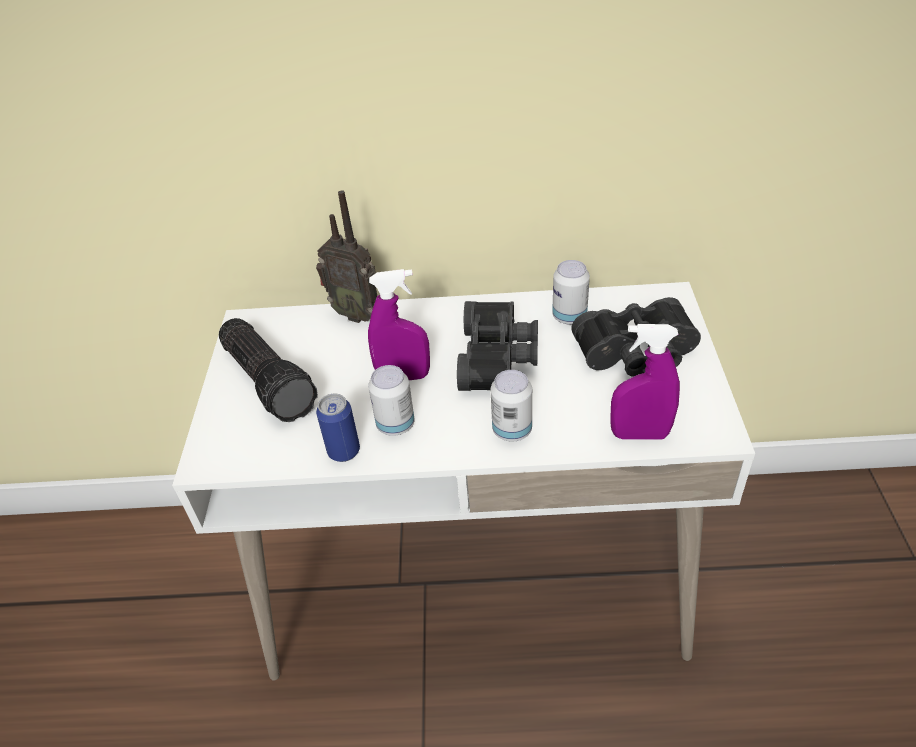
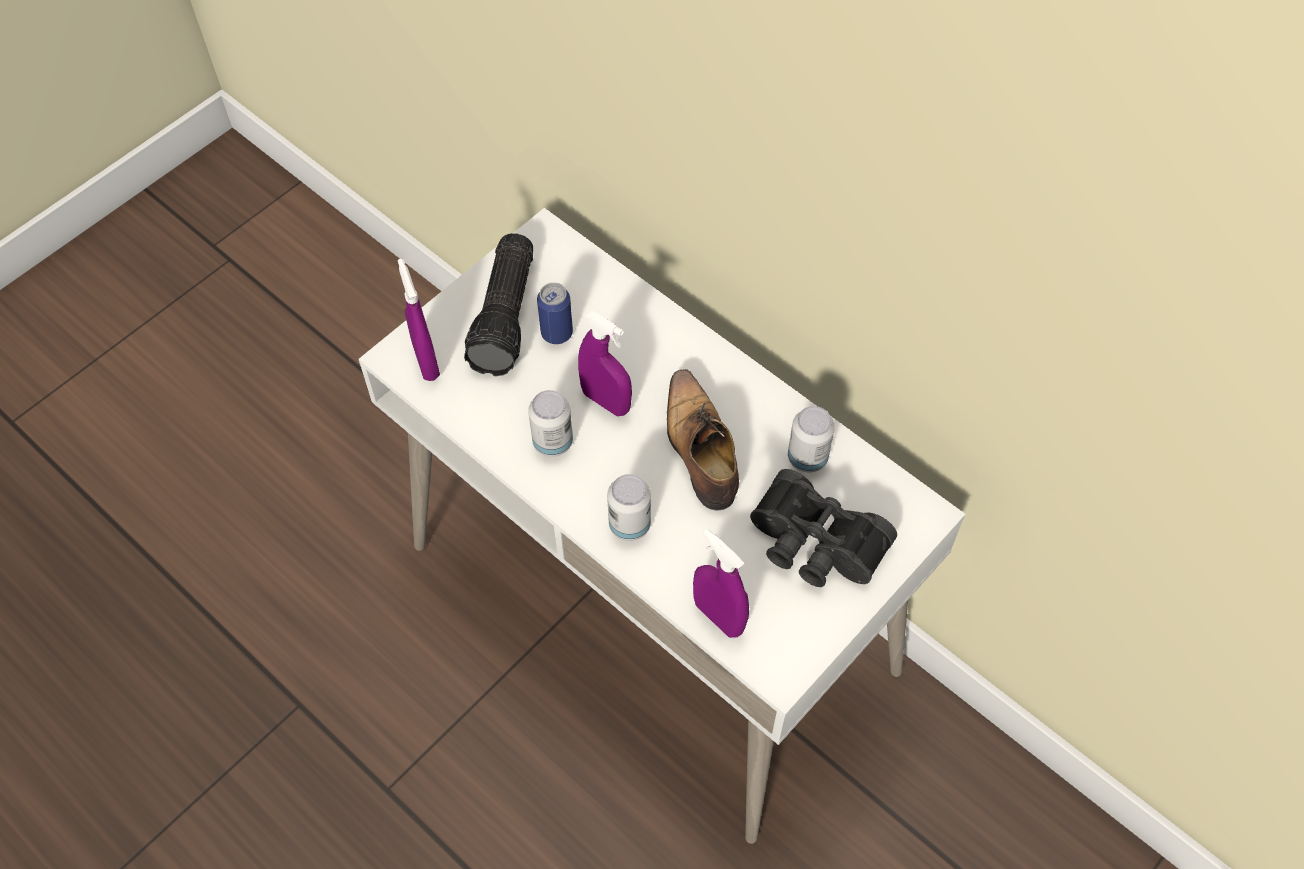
camera: 40 degrees right, 15 degrees up
(235, 447) = (426, 361): none -> purple spray bottle
(344, 451) = (493, 433): can -> can (557, 333)
(357, 313) = (639, 301): radio -> none
(500, 357) = (700, 448): black binoculars -> shoe

